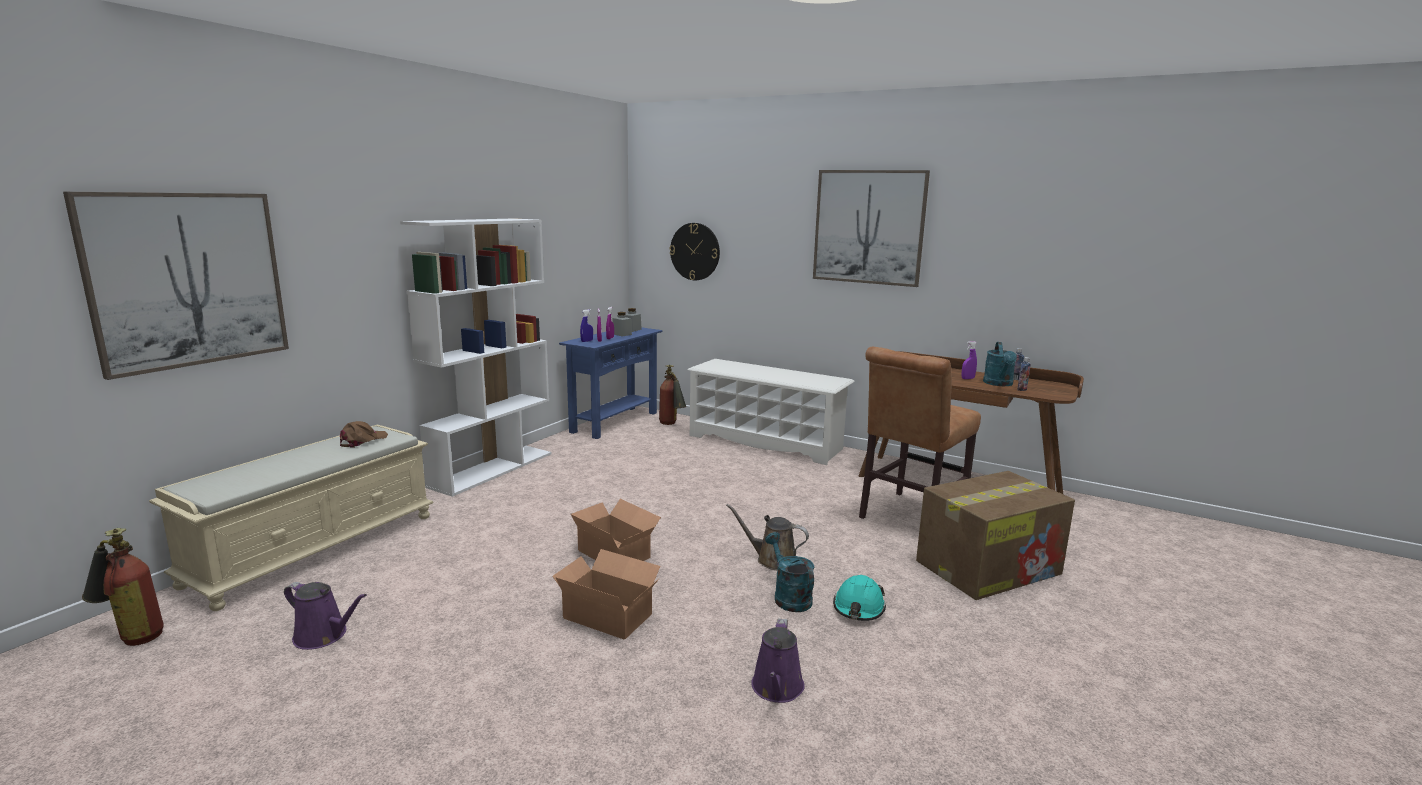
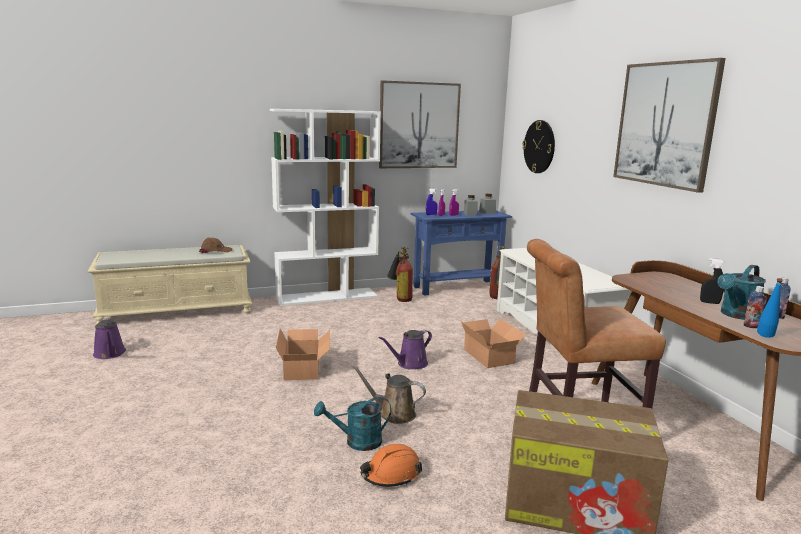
camera: 40 degrees right, 0 degrees up
(131, 635) = (59, 325): fire extinguisher -> fire extinguisher (400, 298)
(188, 280) = (126, 136): picture -> picture (419, 125)
(608, 614) = (235, 400): cardboard box -> cardboard box (490, 355)
(772, 560) = (393, 414): brown watering can -> brown watering can turned 45 degrees counterclockwise
(777, 689) = (237, 492): purple watering can -> purple watering can (410, 364)
(789, 596) = (357, 442): turquoise watering can -> turquoise watering can turned 120 degrees counterclockwise
(858, 608) = (391, 474): turquoise hard hat -> orange hard hat
(967, 378) = (709, 302): purple spray bottle -> black spray bottle
(1043, 395) = (765, 338): none -> blue bottle

